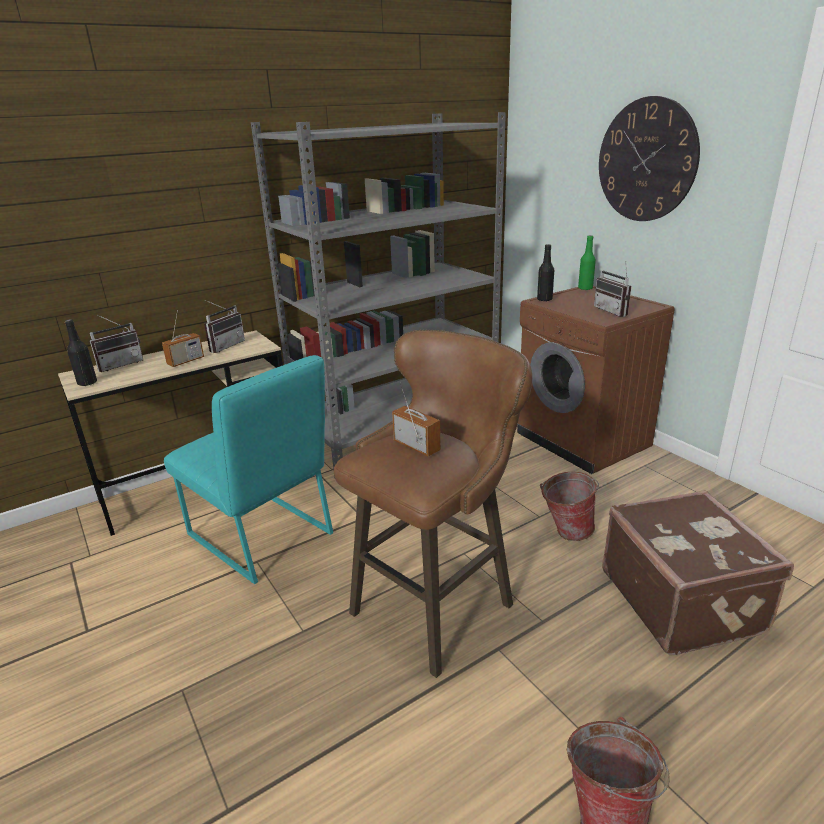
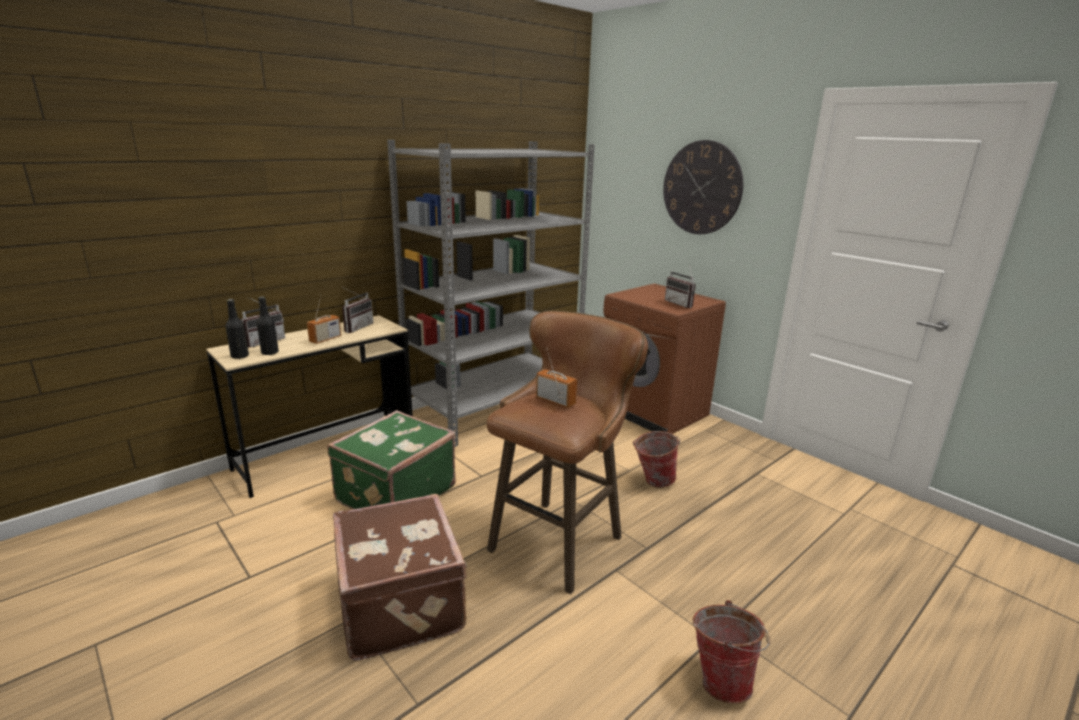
camera: 10 degrees left, 5 degrees down
(262, 536) = (394, 493): turquoise chair -> green suitcase
(544, 299) = (623, 294): black bottle -> black bottle (270, 353)
(585, 288) = (653, 286): green bottle -> none
(682, 600) = (750, 527): brown suitcase -> brown suitcase (403, 602)

